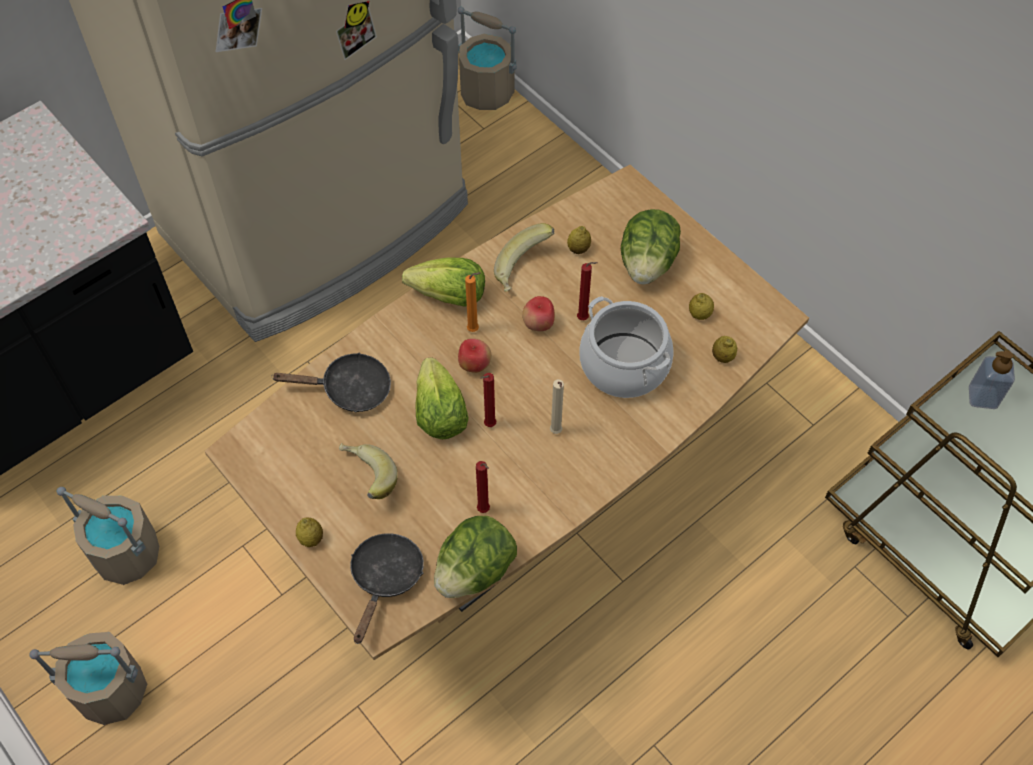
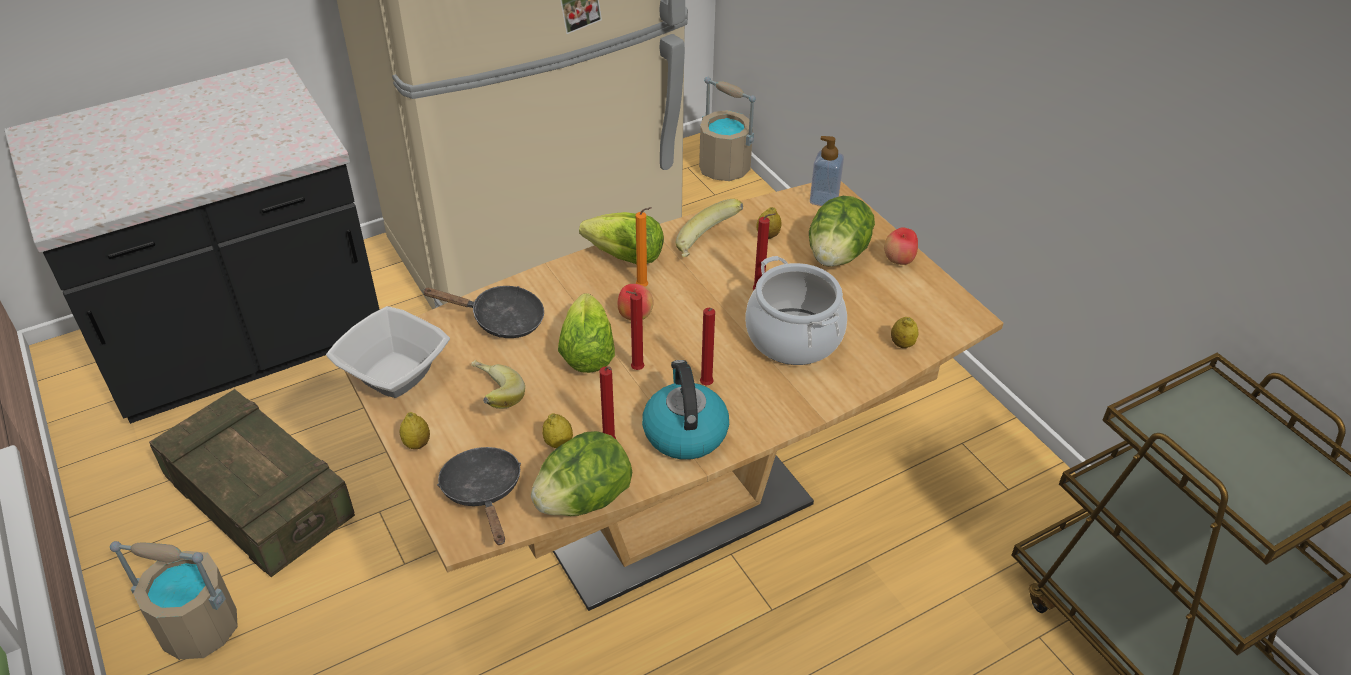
camera: 10 degrees right, 15 degrees down
(126, 554) = (261, 501): beige bucket -> crate
(267, 468) = (394, 375): none -> bowl
(385, 579) = (484, 492): black frying pan -> black frying pan turned 45 degrees counterclockwise
(538, 324) = (711, 291): apple -> apple (899, 261)
(547, 485) = (684, 432): none -> kettle
(556, 432) = (706, 386): beige candle -> red candle
(699, 314) = (884, 304): lemon -> lemon (558, 443)
(982, 397) = (1194, 415): soap dispenser -> soap dispenser (824, 199)

